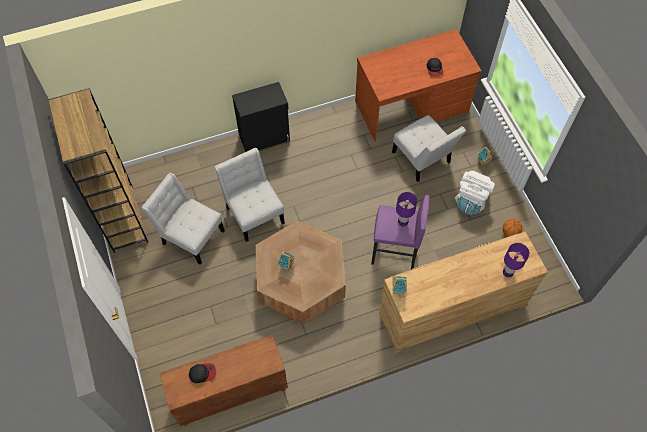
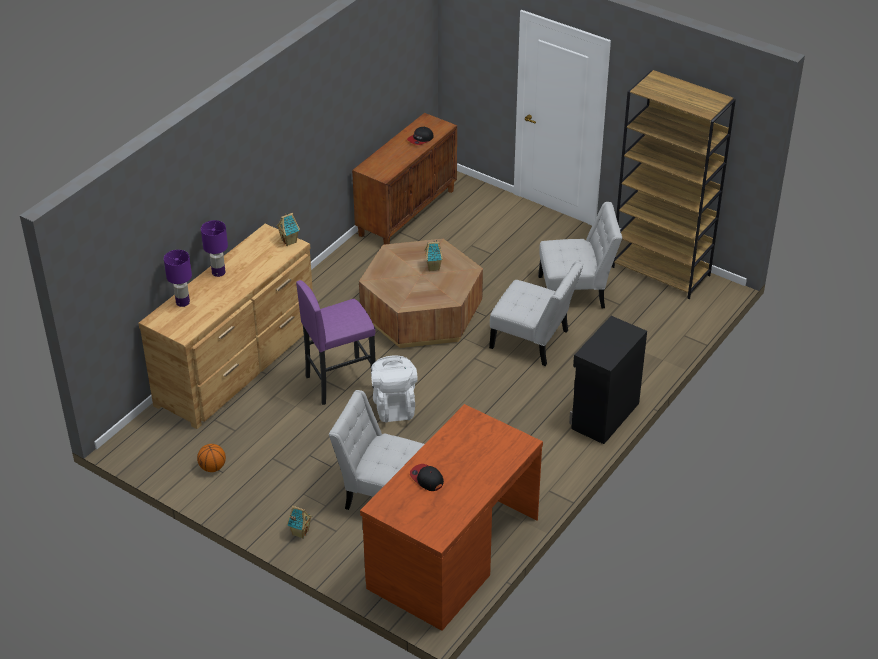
camera: 145 degrees right, 20 degrees down
(403, 221) = (334, 319): purple table lamp -> purple table lamp (219, 273)
(471, 201) = (285, 478): white backpack -> white backpack (394, 406)

